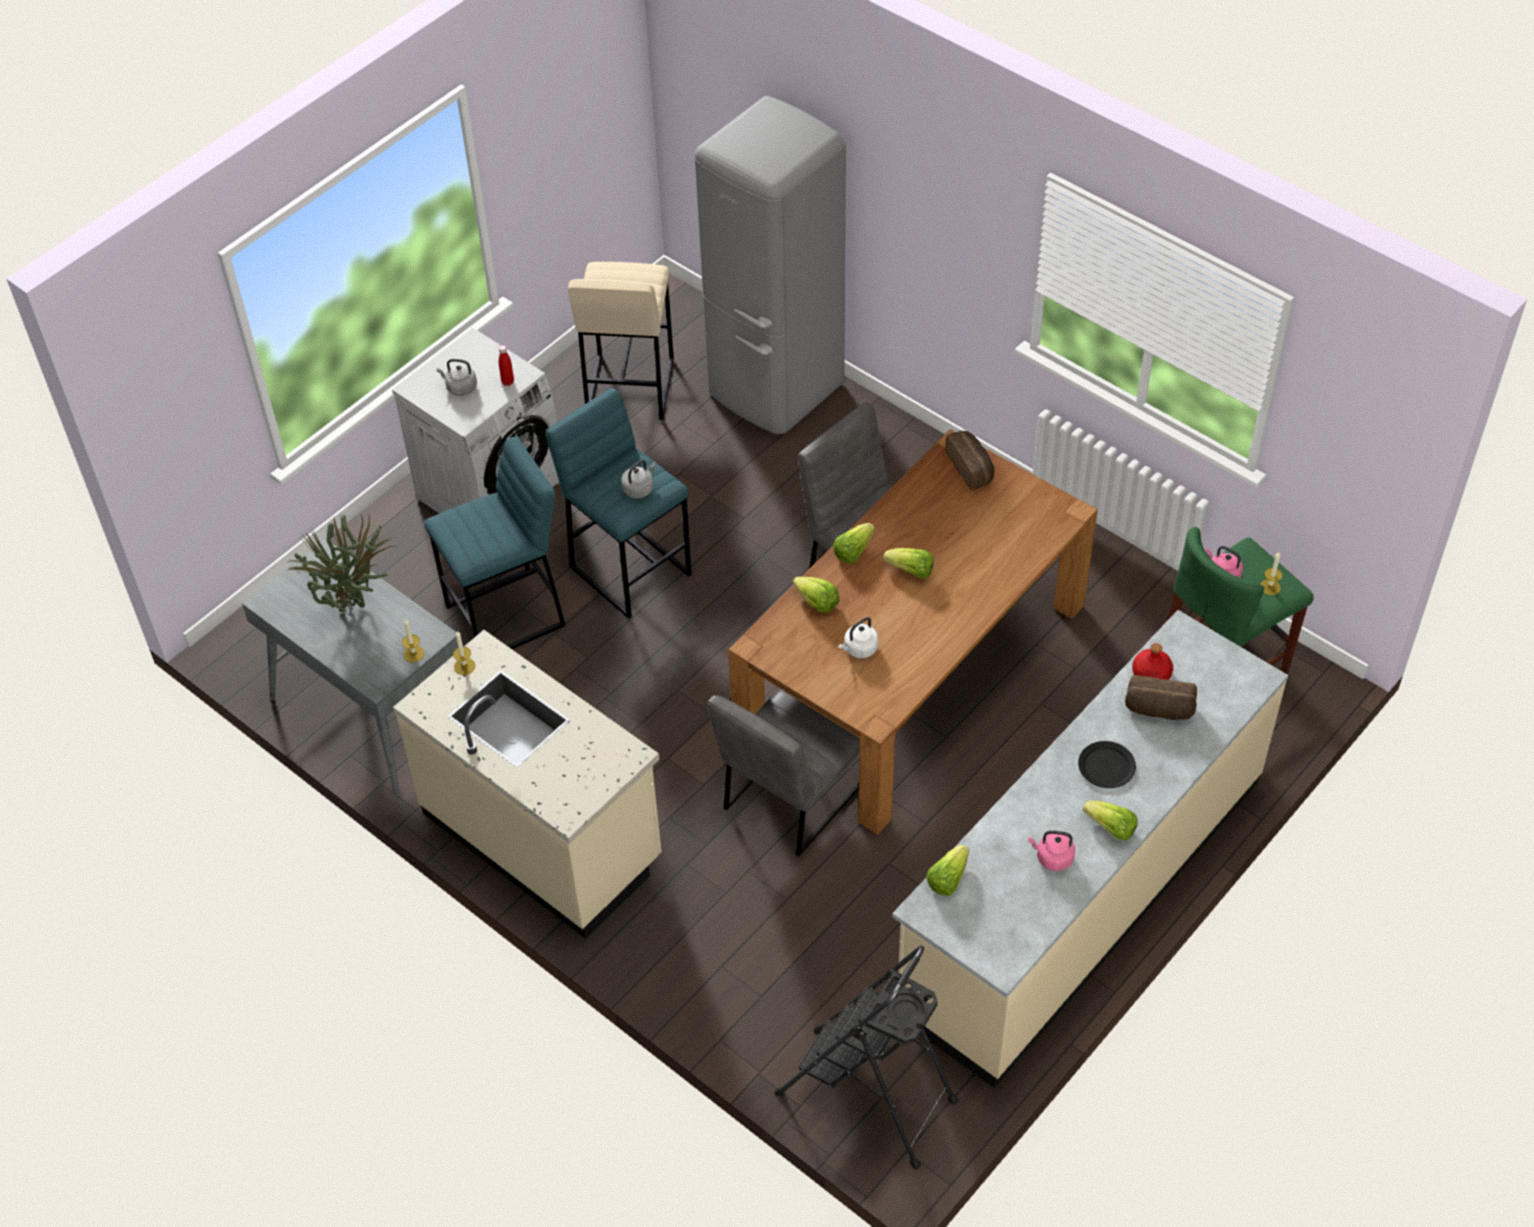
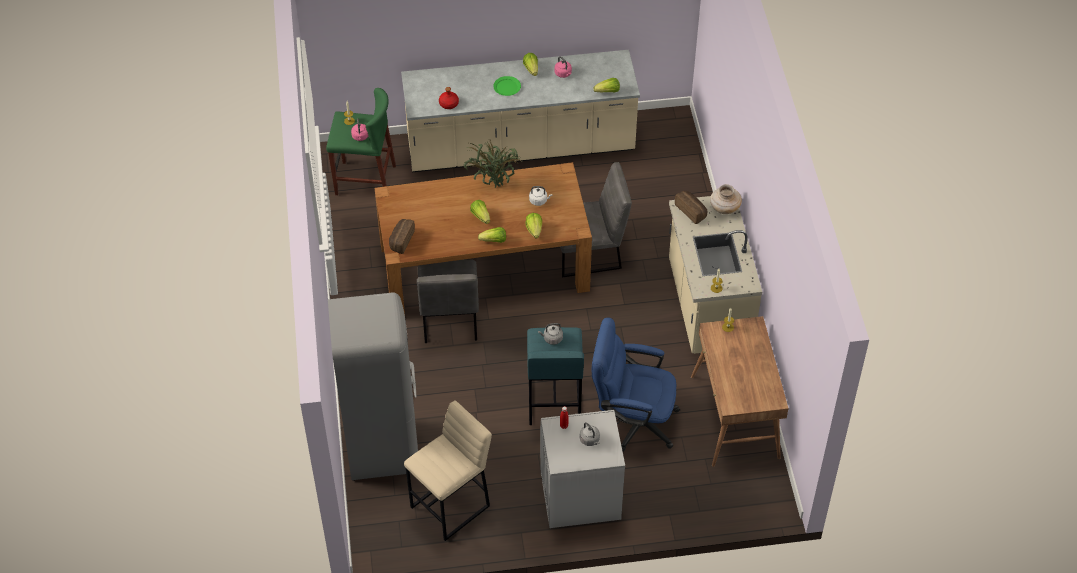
camera: 140 degrees left, 0 degrees up
(355, 605) = (735, 369): potted plant -> potted plant (494, 184)
(373, 710) = (735, 417): grey desk -> brown desk
(508, 614) = (632, 421): turquoise stool -> blue office chair
(561, 799) = (724, 208): none -> beige vase
(868, 1097) = (671, 140): step ladder -> none
(1107, 767) = (507, 87): black plate -> green plate
(1159, 710) = (463, 91): bread -> bread (691, 211)

